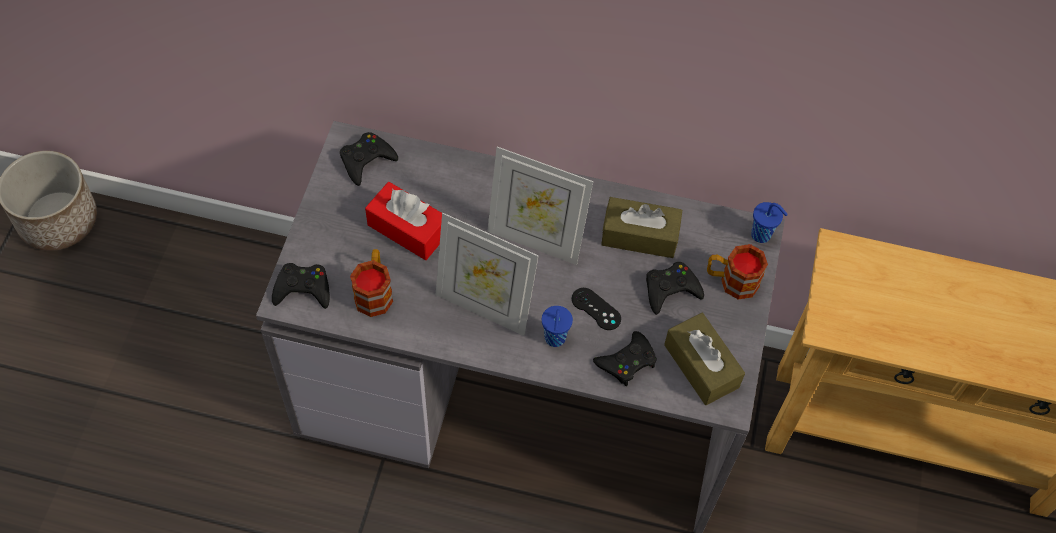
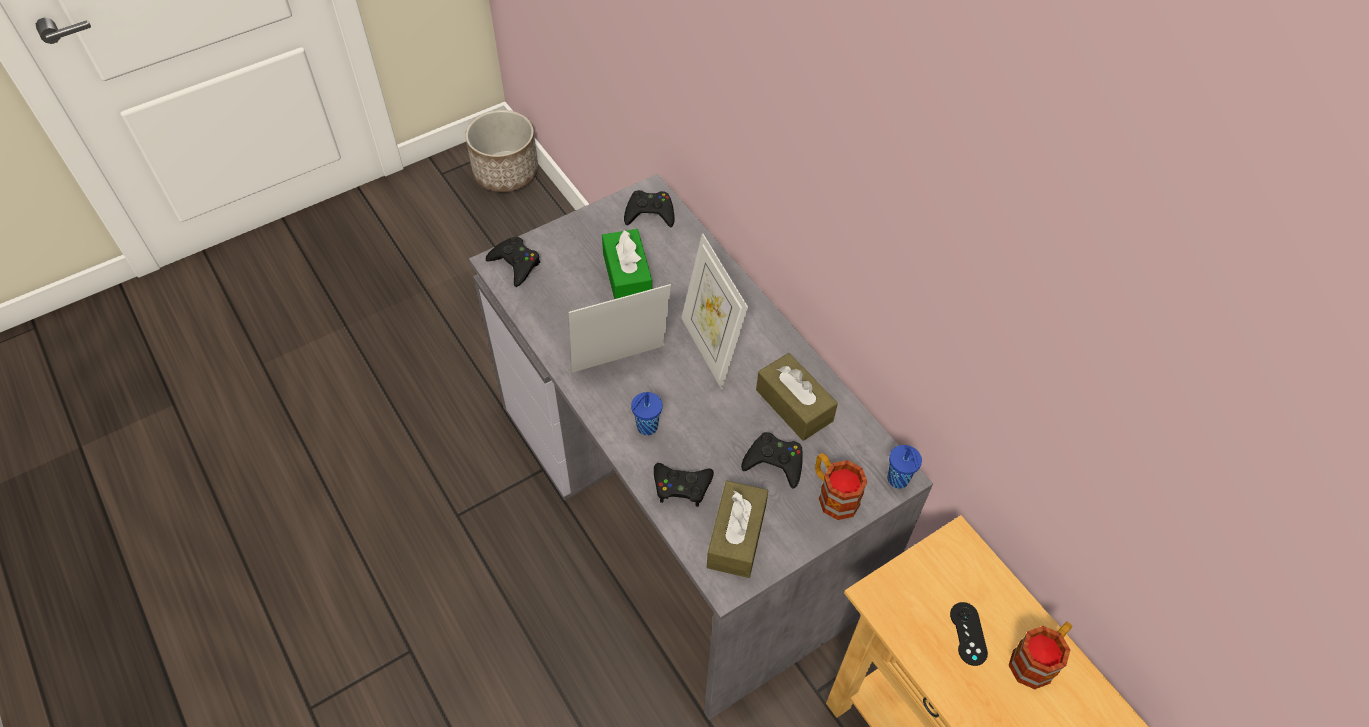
camera: 45 degrees right, 5 degrees down
(374, 291) = (559, 300): mug -> mug (1037, 659)
(408, 229) = (627, 276): red tissue box -> green tissue box
(484, 306) = (621, 366): picture frame -> picture frame turned 90 degrees clockwise
(596, 309) = (700, 431): black game controller -> black game controller (968, 633)

